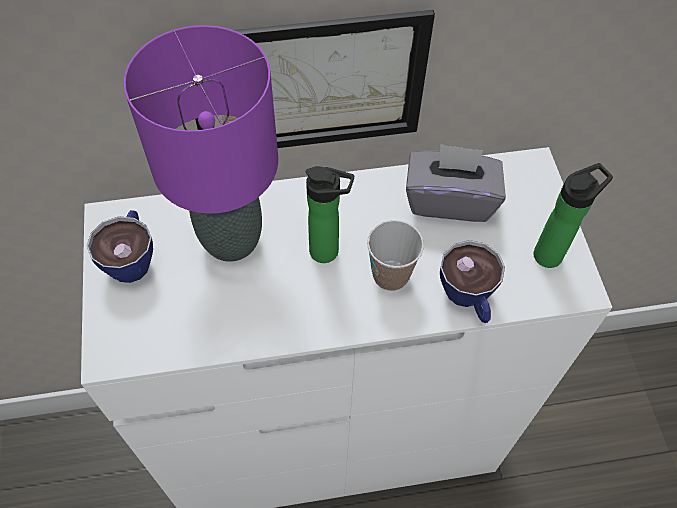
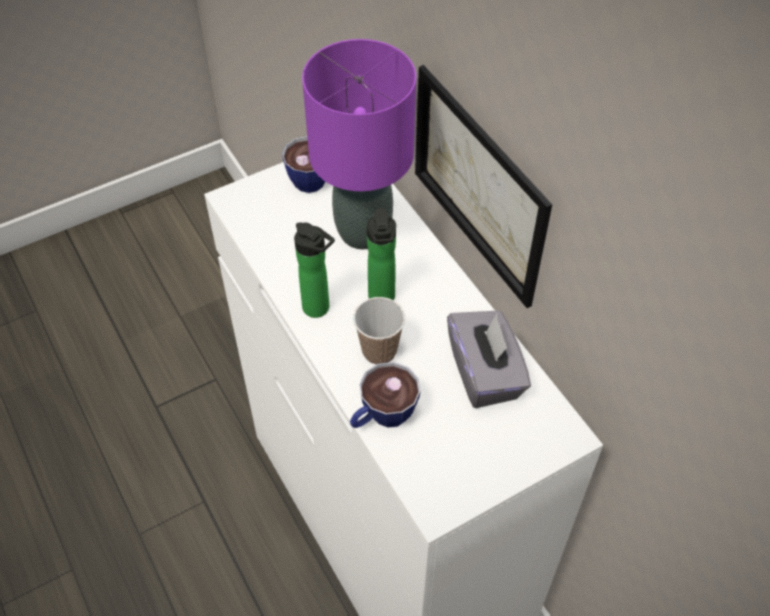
camera: 70 degrees right, 5 degrees down
(551, 253) = (465, 474): bottle -> bottle (319, 309)

